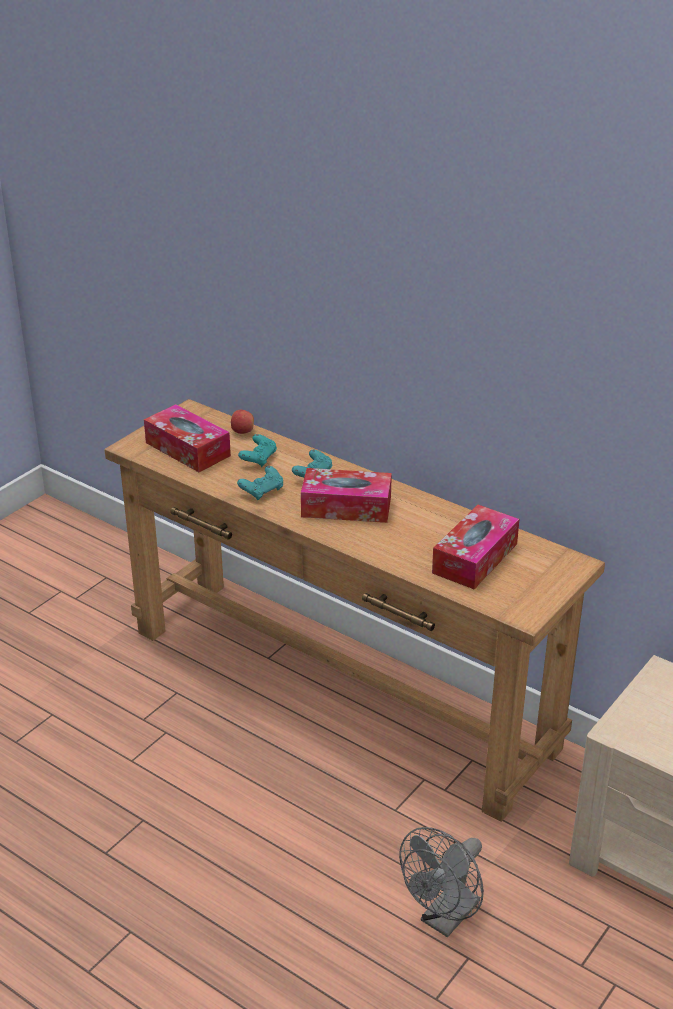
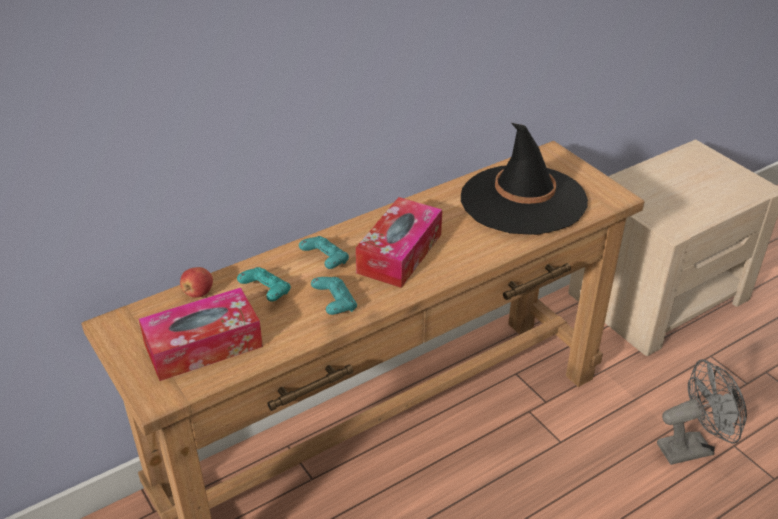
camera: 70 degrees left, 5 degrees up
(445, 919) = (692, 447): grey fan -> grey fan turned 75 degrees counterclockwise
(475, 558) = (523, 200): tissue box -> black hat

